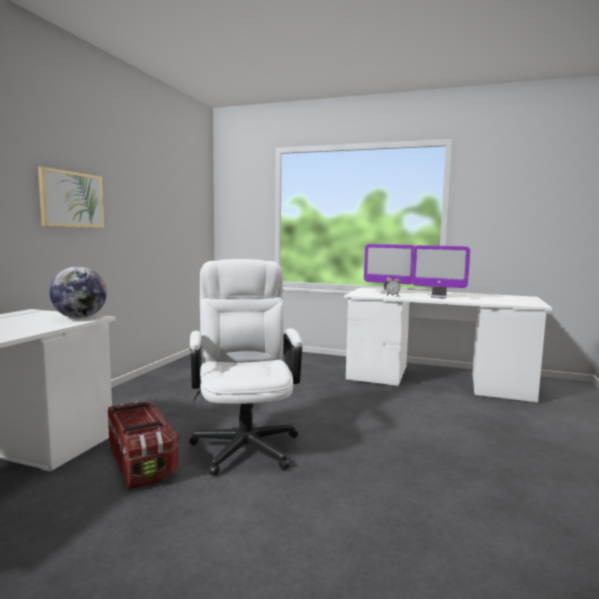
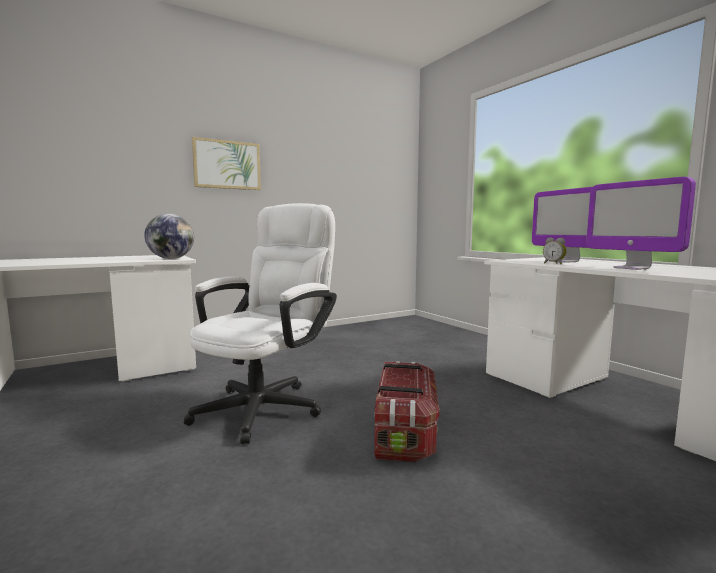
camera: 40 degrees right, 0 degrees up
(141, 462) = (173, 394): storage box -> storage box (405, 431)

